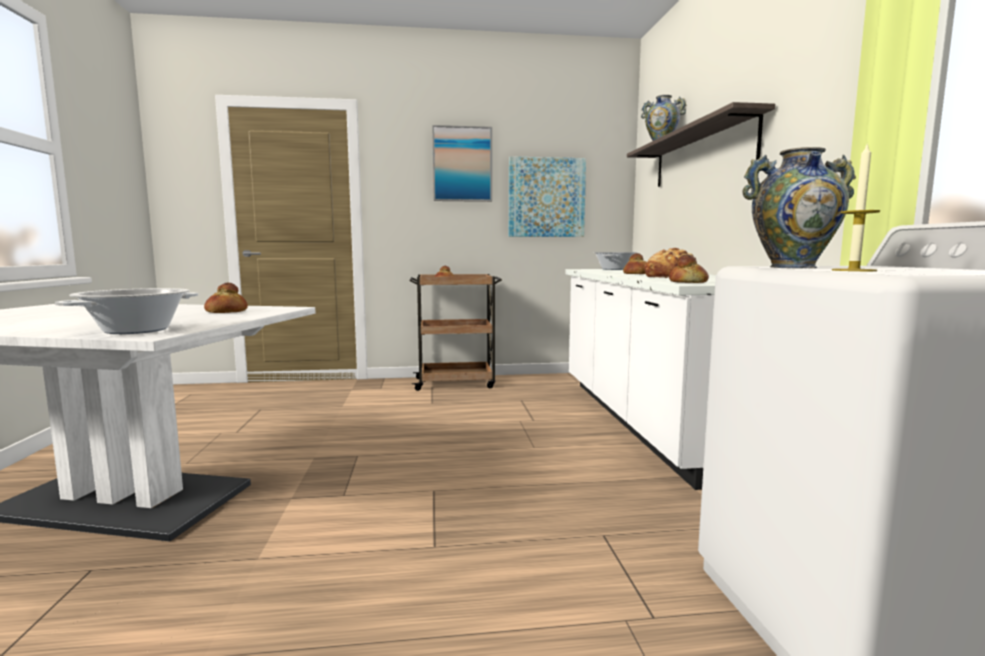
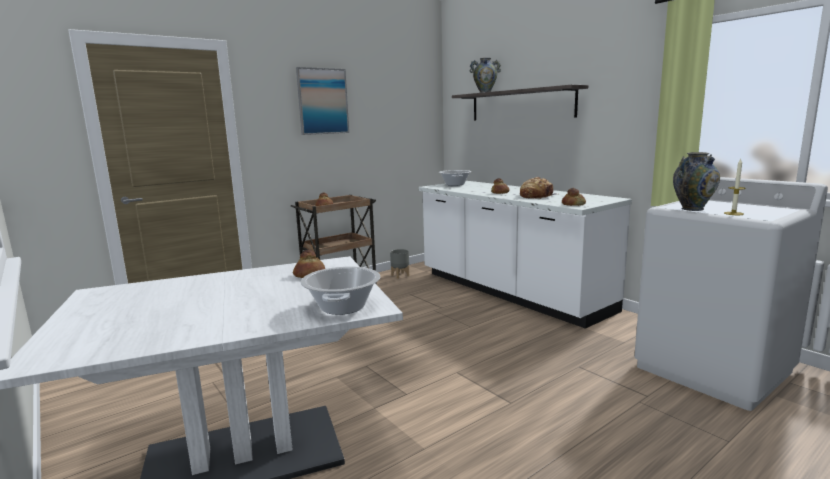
camera: 30 degrees left, 5 degrees up
(541, 381) = (400, 275): none -> grey planter
(546, 197) = (386, 127): picture -> none

